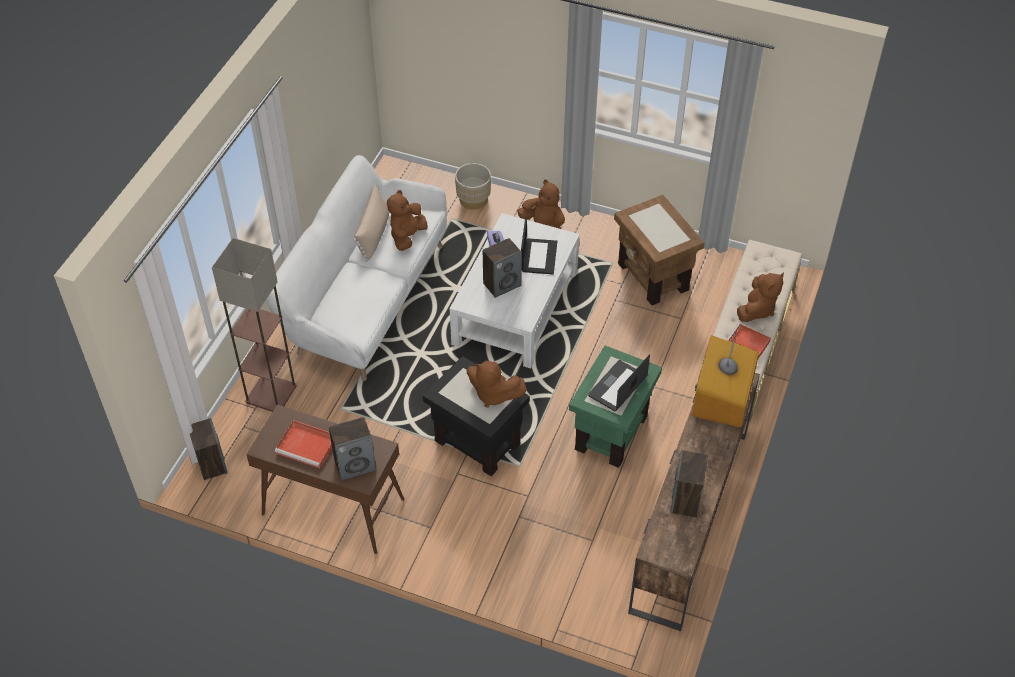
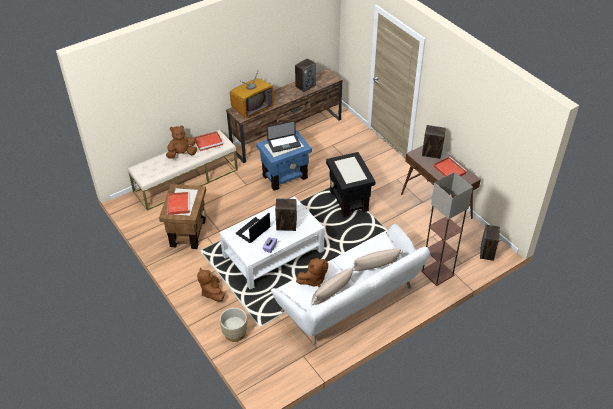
camera: 145 degrees left, 5 degrees down
(342, 291) = (375, 266): none -> beige pillow
(493, 394) = (342, 166): brown plush toy -> none
(610, 432) = (285, 177): green side table -> blue side table
(660, 221) = (178, 204): none -> red tray

